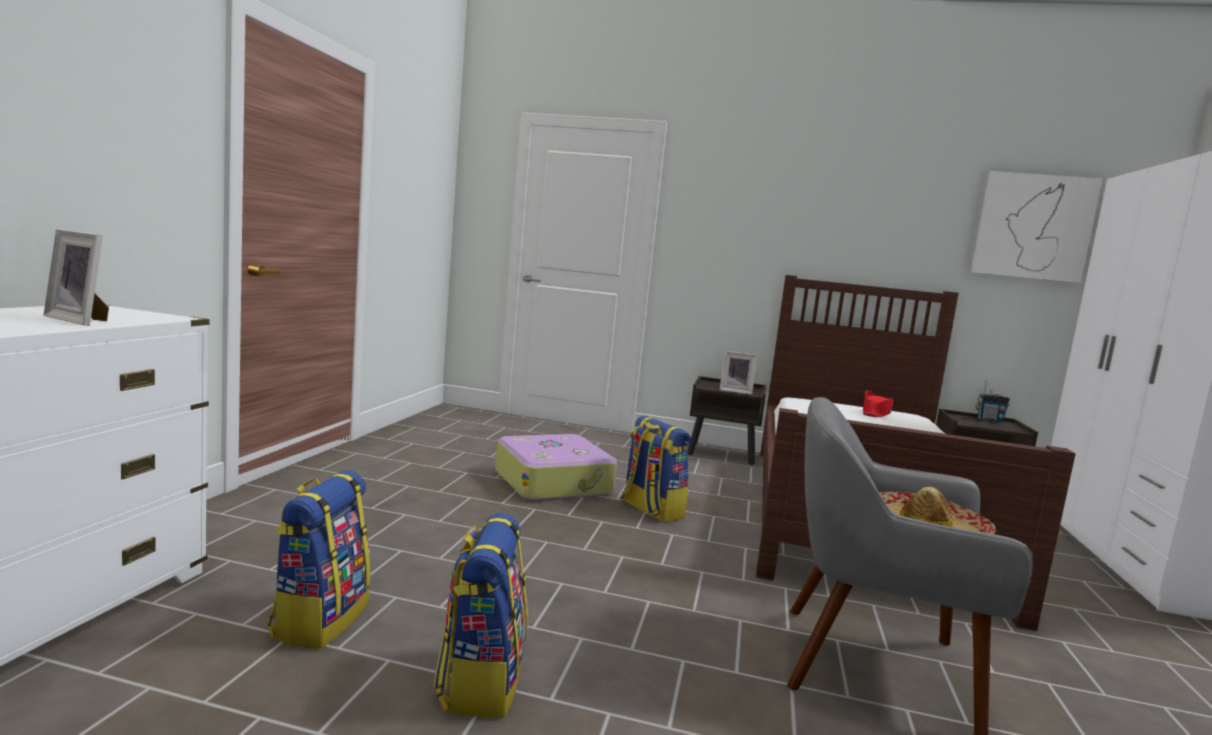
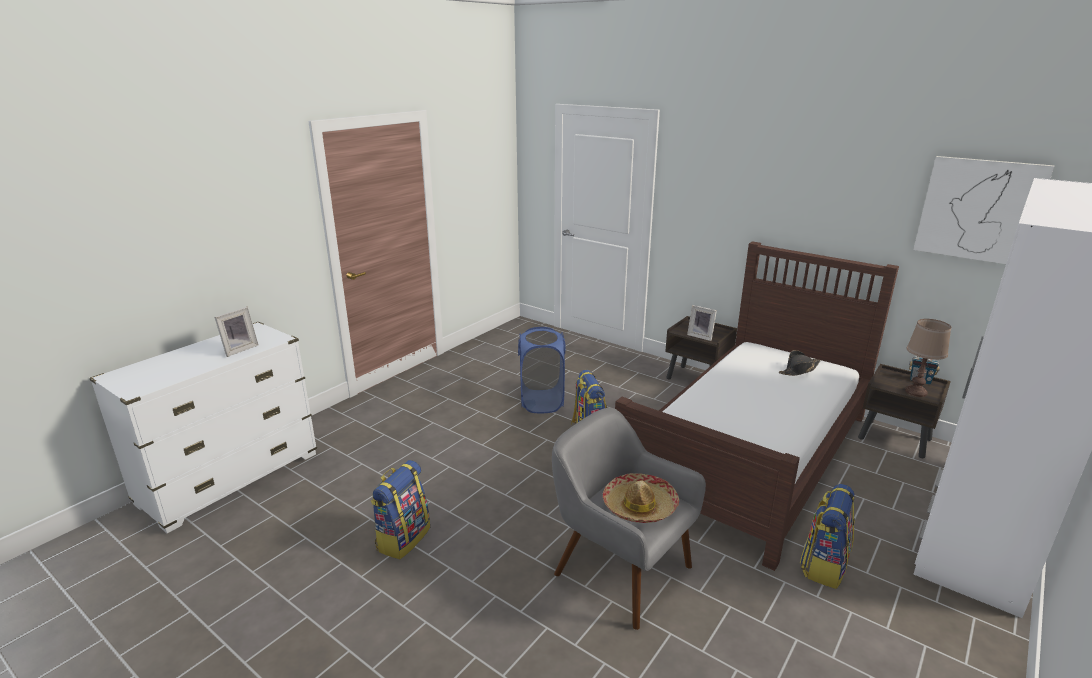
camera: 25 degrees right, 15 degrees up
(81, 320) = (239, 349): picture frame -> picture frame turned 105 degrees counterclockwise
(320, 619) = (353, 490): backpack -> backpack (823, 565)
(553, 482) = (541, 402): suitcase -> blue laundry basket
(876, 413) = (799, 370): red hat -> black hat
(1001, 427) = (916, 392): none -> brown table lamp

